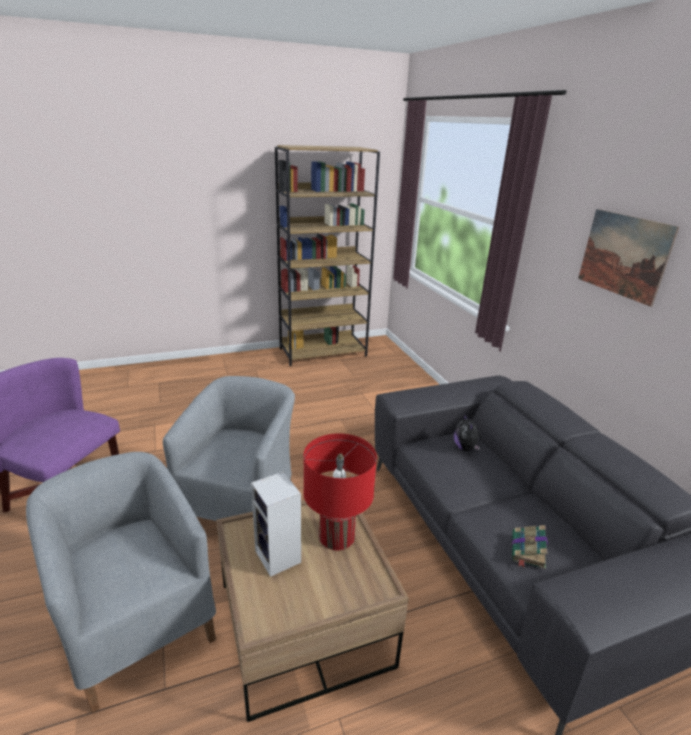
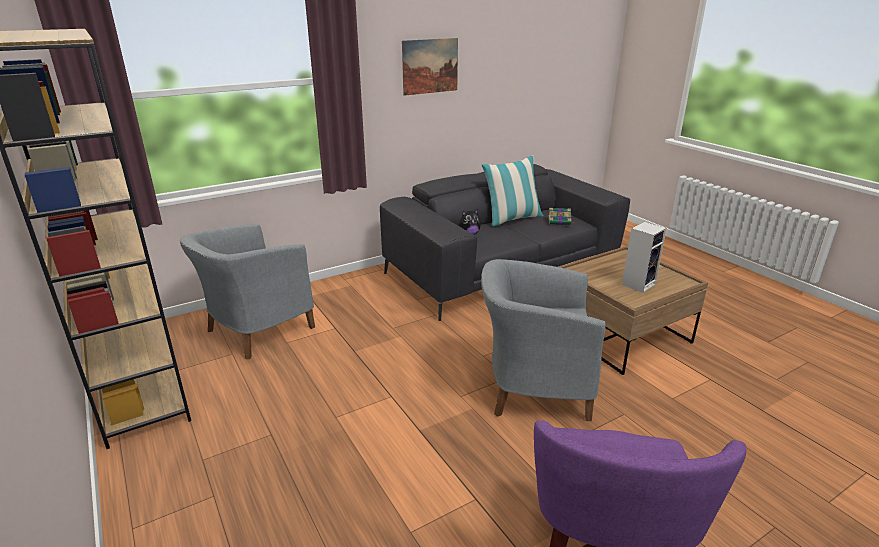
camera: 100 degrees left, 0 degrees up
(137, 622) = (687, 410): grey armchair -> grey armchair (256, 330)
(336, 536) = (602, 268): red table lamp -> none
(534, 500) = (512, 219): none -> pillow

